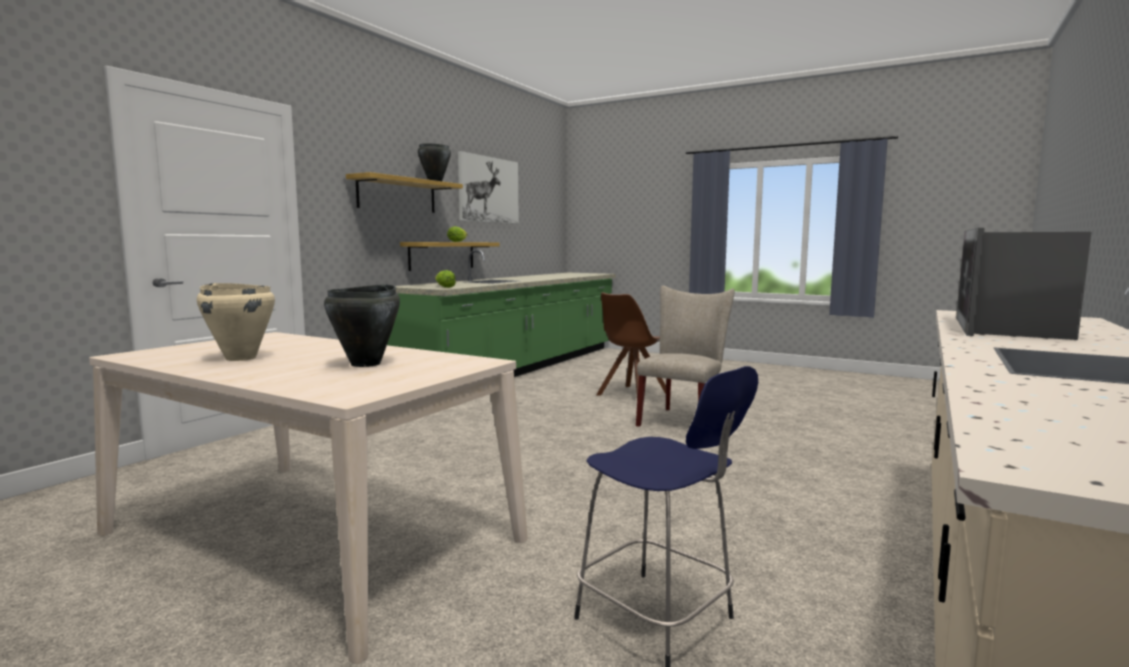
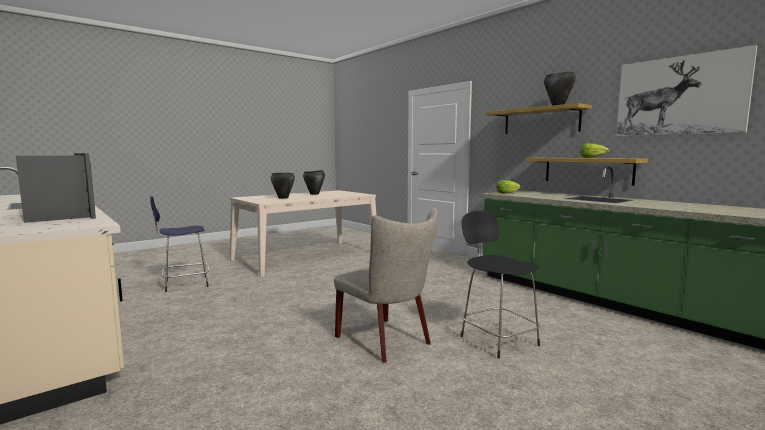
camera: 110 degrees right, 0 degrees up
(241, 358) = (314, 194): beige cooking pot -> black cooking pot
(631, 395) = (497, 339): brown chair -> black stool

